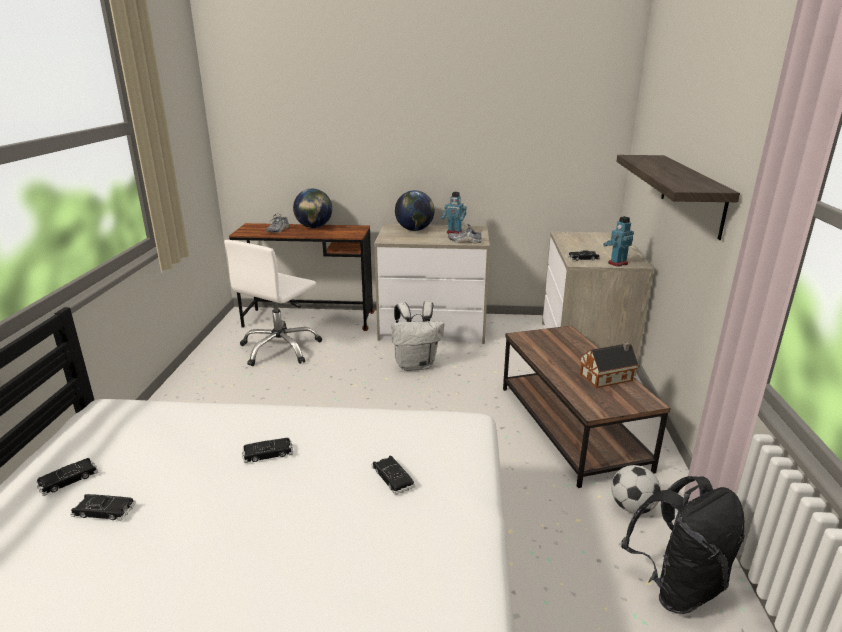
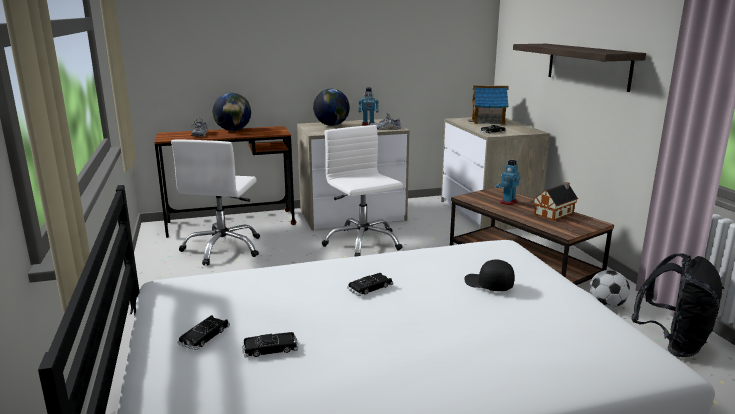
camera: 20 degrees left, 5 degrees down
(392, 478) = (488, 285): black toy car -> black cap
(416, 365) = (362, 243): white backpack -> white office chair
(597, 240) = (488, 121): none -> toy house
(617, 263) = (520, 132): toy robot -> toy robot (507, 202)

